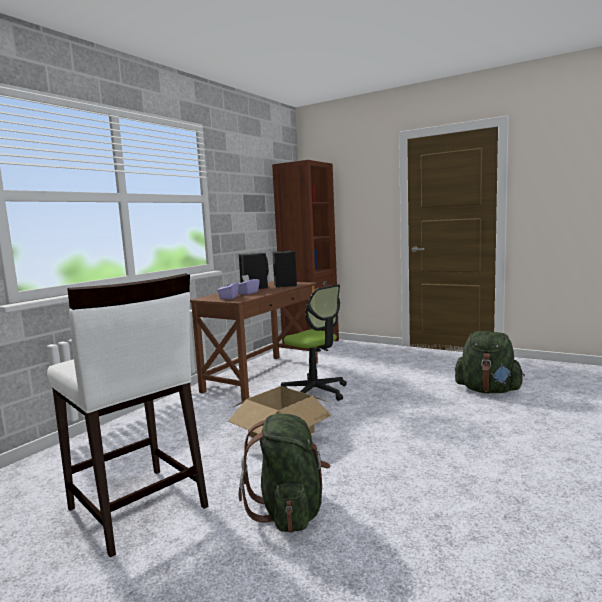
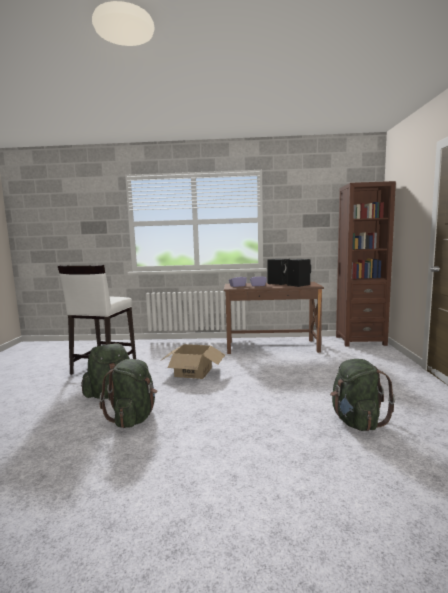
camera: 60 degrees right, 0 degrees up
(315, 392) = (264, 365): office chair -> none
(400, 500) = (133, 418): none -> green backpack

